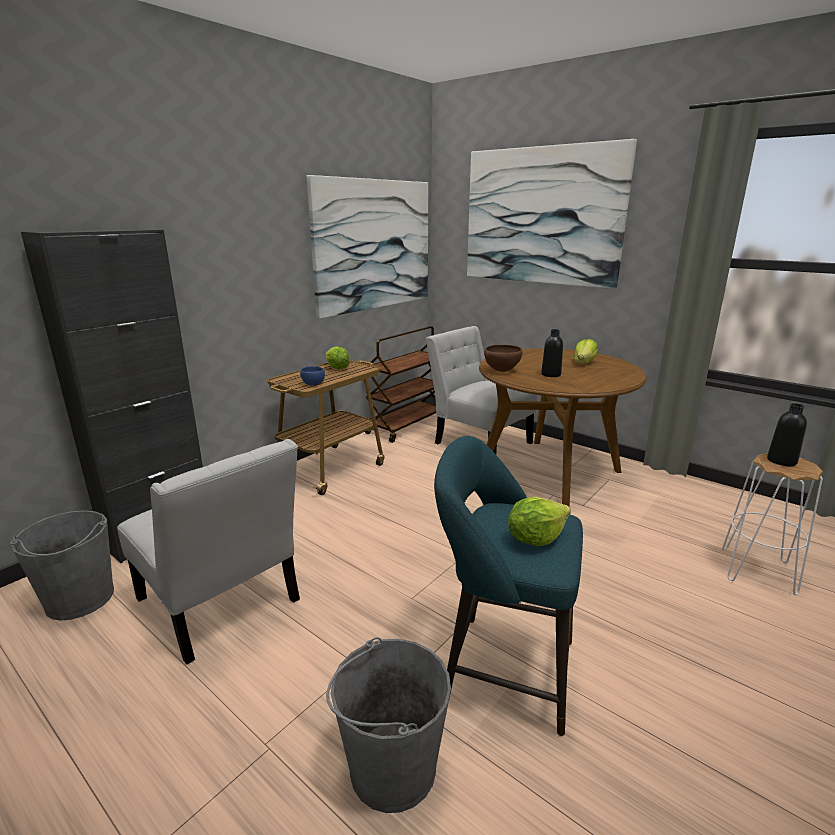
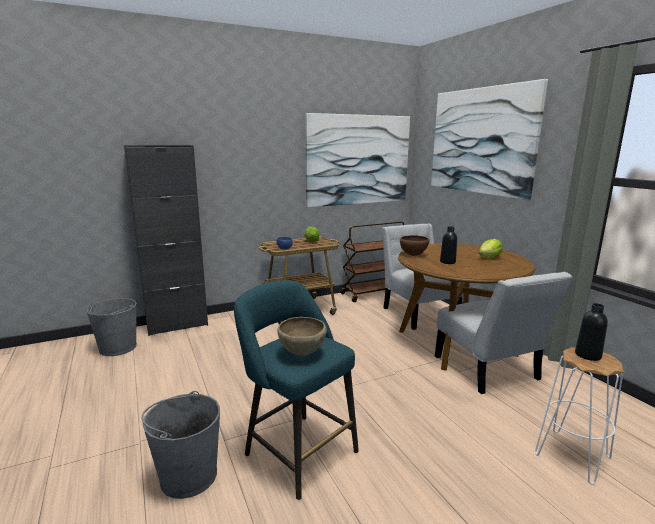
camera: 25 degrees right, 5 degrees down
(222, 605) = (176, 369): white chair -> white chair (489, 371)
(535, 538) = (302, 353): lettuce -> brown bowl

